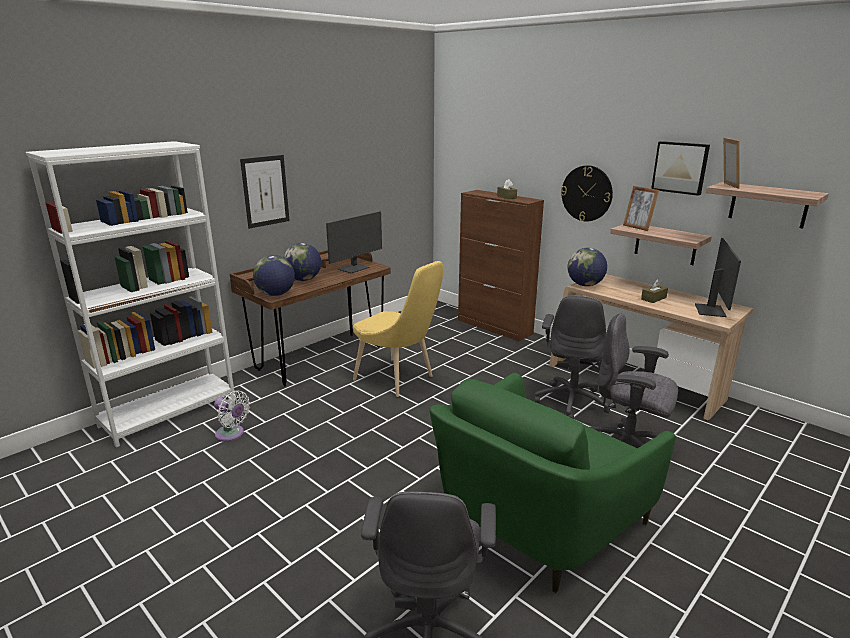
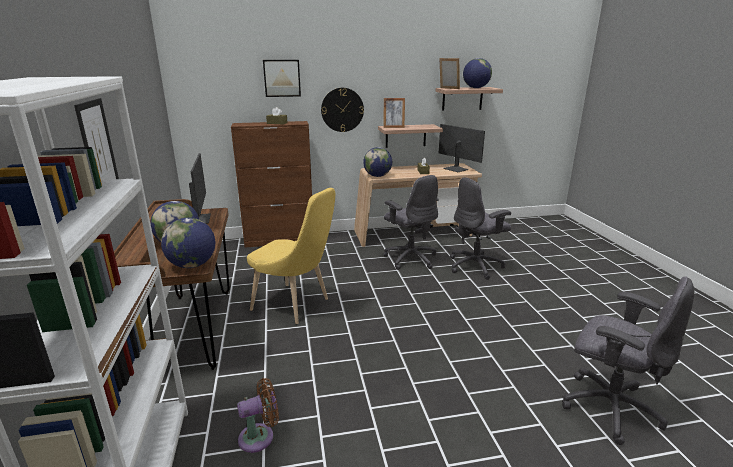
camera: 55 degrees left, 0 degrees up
(232, 435) = (260, 436): white fan -> brown fan
(398, 380) = (295, 305): yellow chair -> yellow chair turned 45 degrees clockwise
(536, 524) = (525, 324): green armchair -> none
(680, 167) = (409, 81): picture -> picture (282, 78)
(779, 191) = (476, 88): none -> globe

